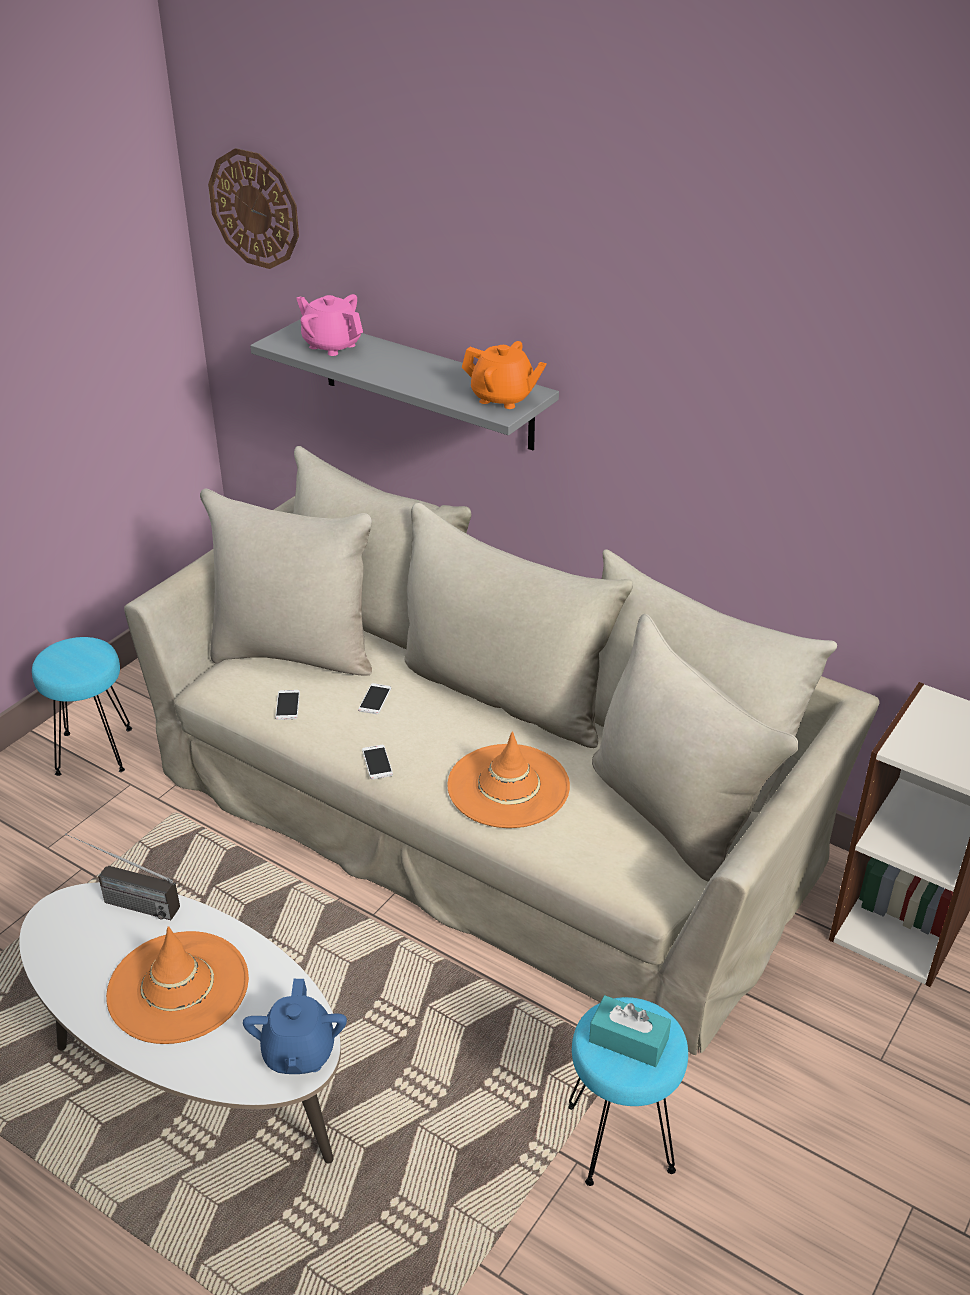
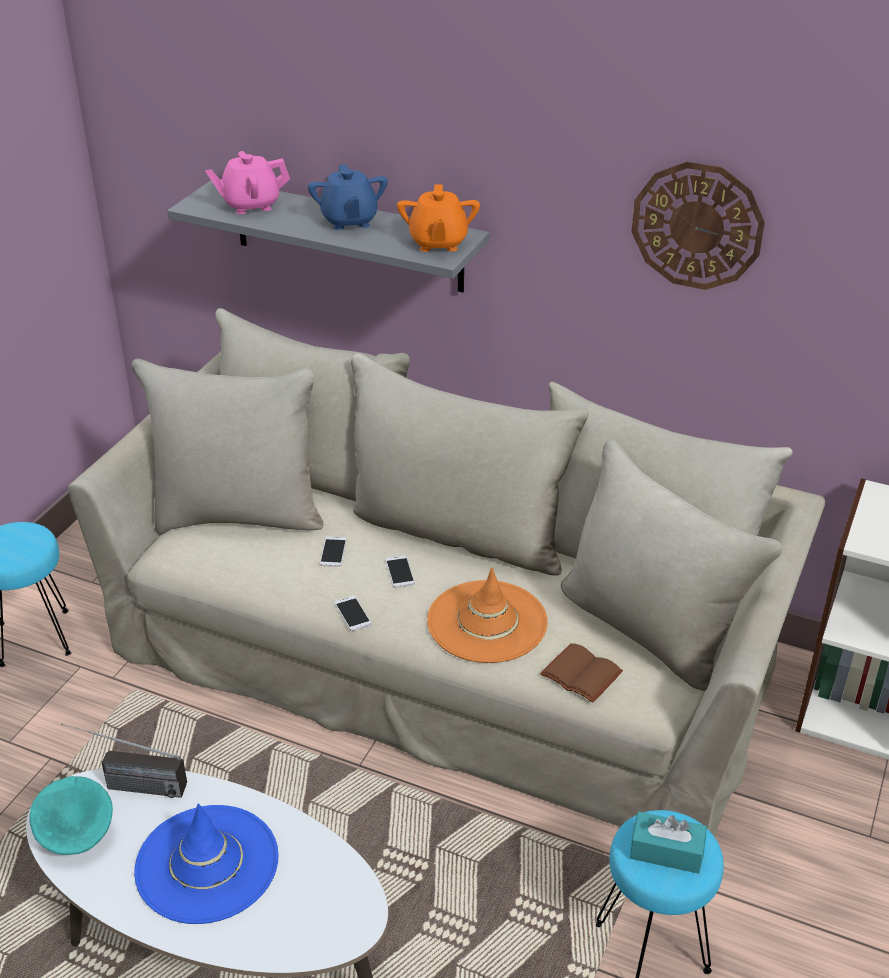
camera: 10 degrees left, 0 degrees up
(66, 946) = (79, 838): none -> turquoise bowl
(178, 987) = (207, 864): orange hat -> blue hat
(254, 209) = (154, 73): wall clock -> wall clock (697, 225)
(287, 705) = (247, 568): phone -> phone (400, 572)
(298, 1053) = (347, 912): blue teapot -> blue teapot (349, 221)
(332, 345) = (250, 205): pink teapot -> pink teapot turned 45 degrees counterclockwise
(503, 398) = (438, 243): orange teapot -> orange teapot turned 75 degrees clockwise
(587, 851) = (579, 675): none -> brown book

